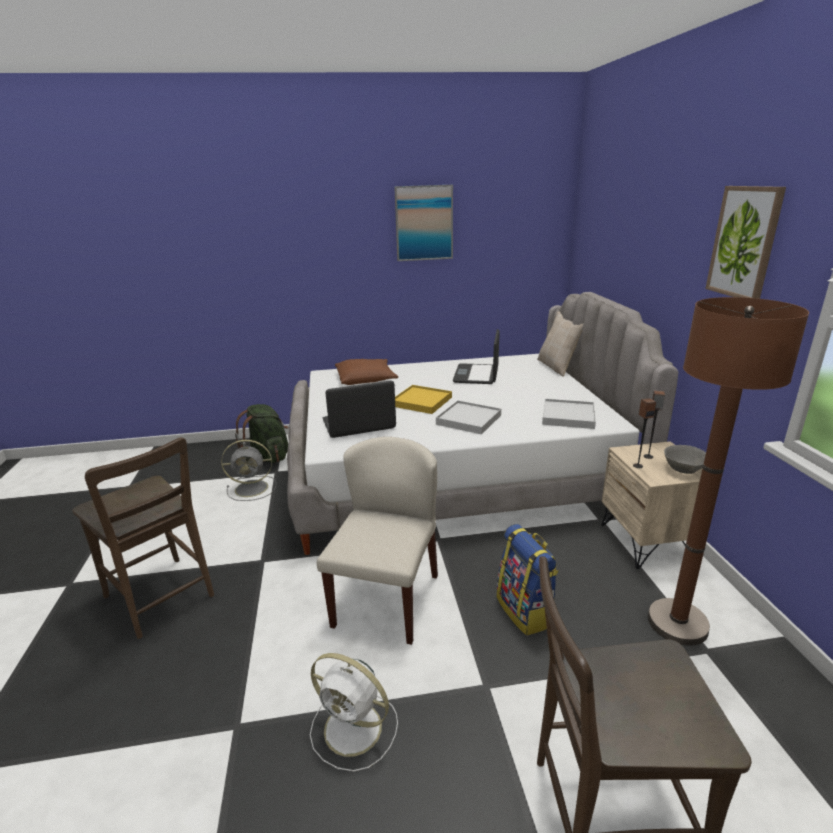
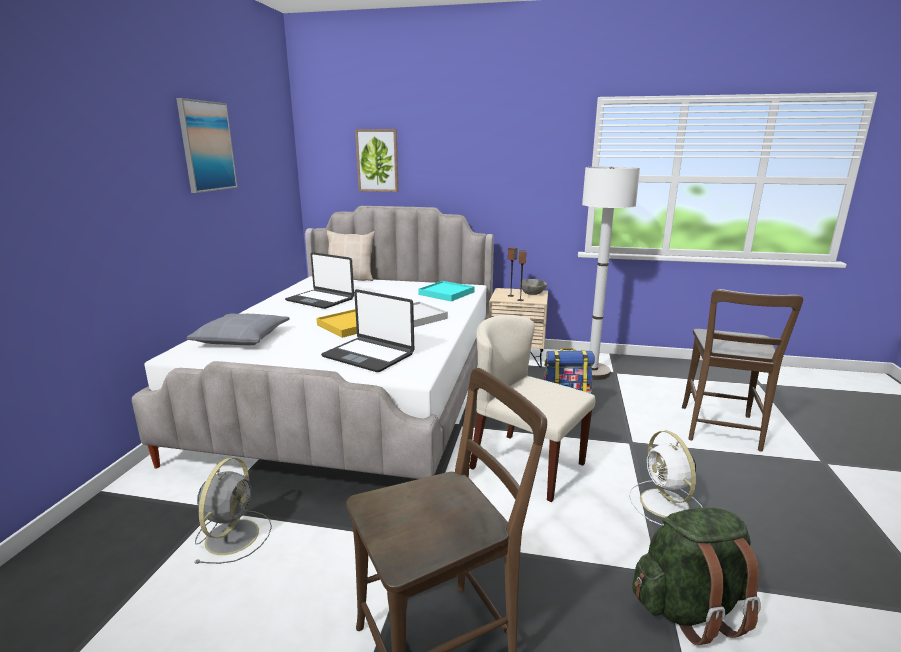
camera: 70 degrees left, 5 degrees down
(268, 456) = (154, 512): green backpack -> green backpack (689, 609)
(355, 729) = (665, 505): white fan -> white fan turned 120 degrees clockwise
(359, 425) = (369, 355): laptop -> laptop turned 60 degrees counterclockwise
(366, 379) = (242, 338): brown pillow -> grey pillow
(568, 416) = (446, 293): white tray -> turquoise tray
(677, 623) = (592, 372): brown floor lamp -> white floor lamp
(744, 242) = (526, 145): picture -> picture (377, 160)

